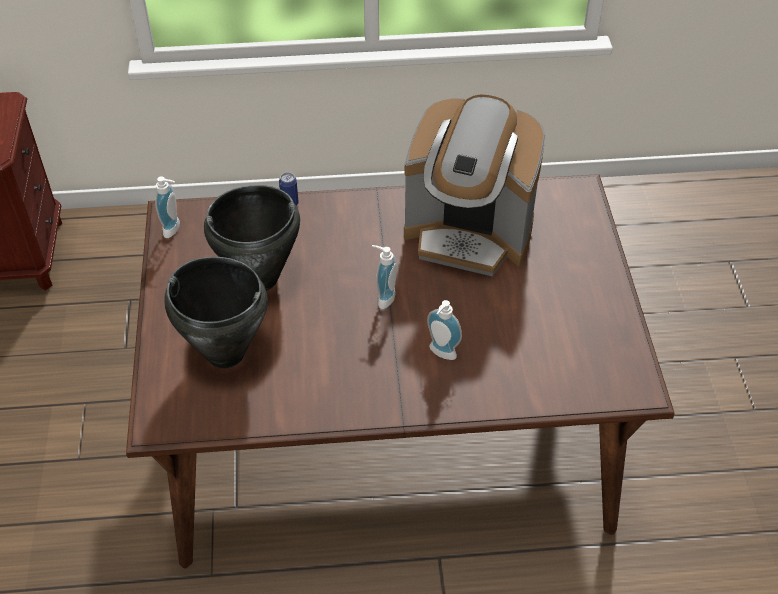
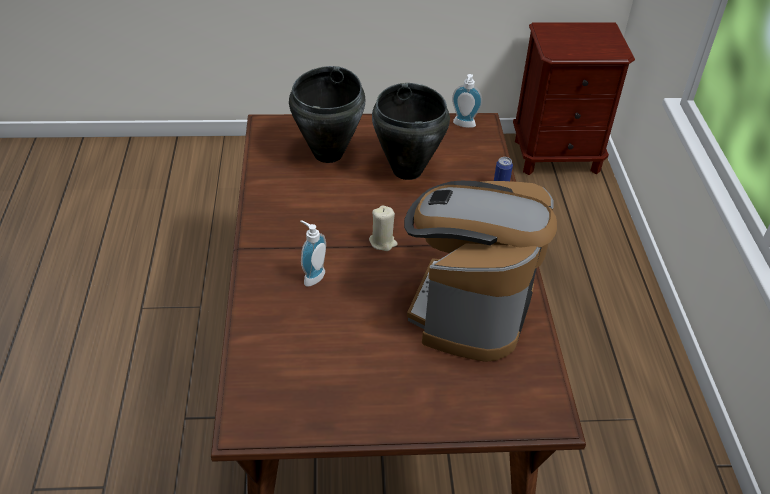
camera: 90 degrees right, 5 degrees down
(383, 297) = (383, 242): soap dispenser -> beige candle

